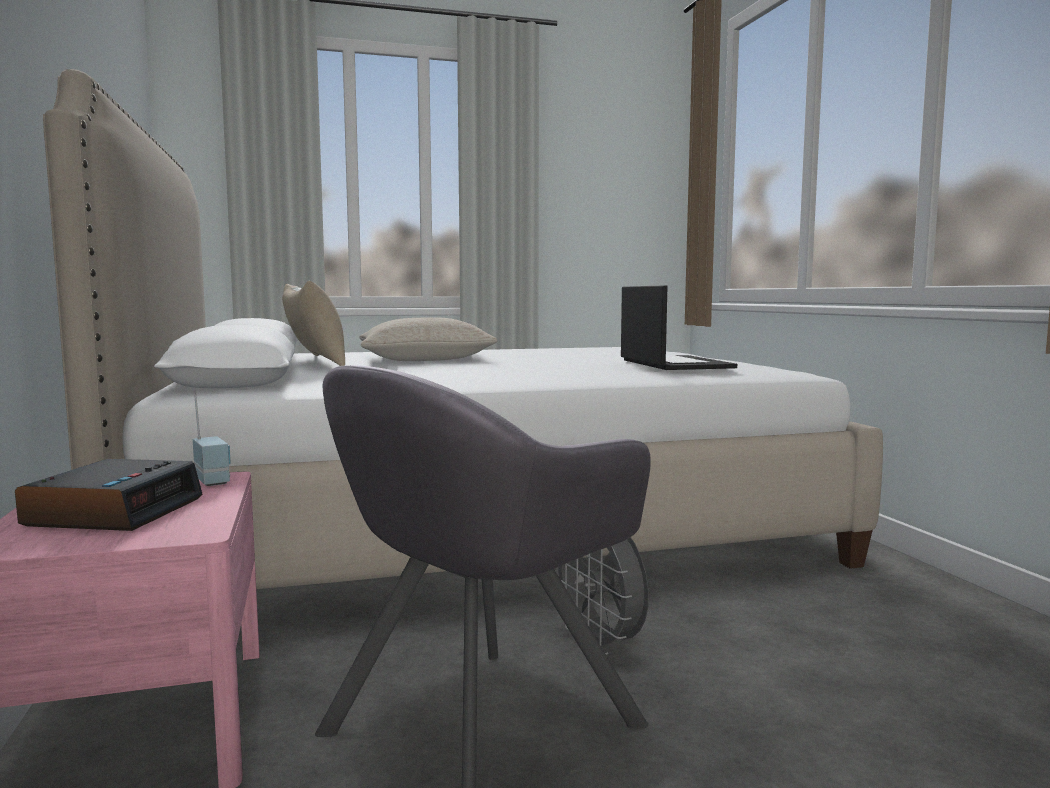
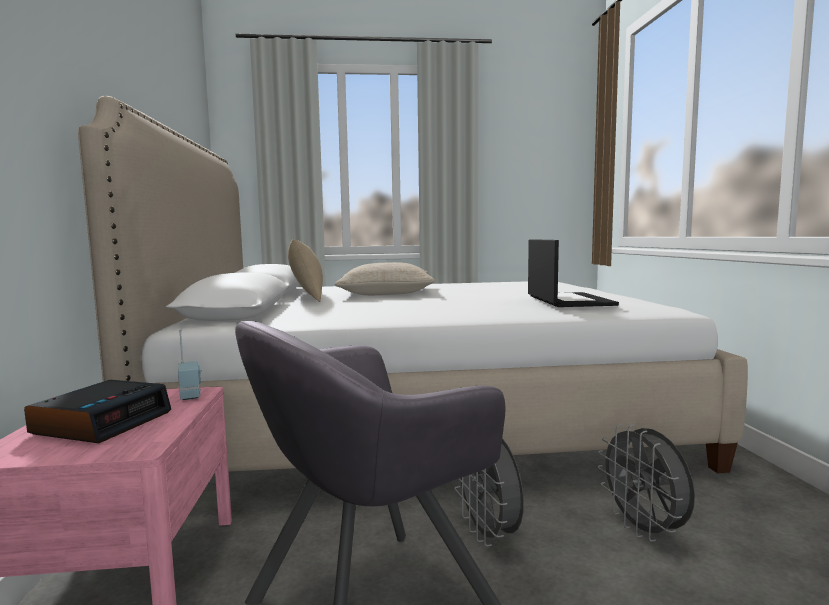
camera: 10 degrees right, 0 degrees up
(778, 628) = (644, 530): none -> grey fan

